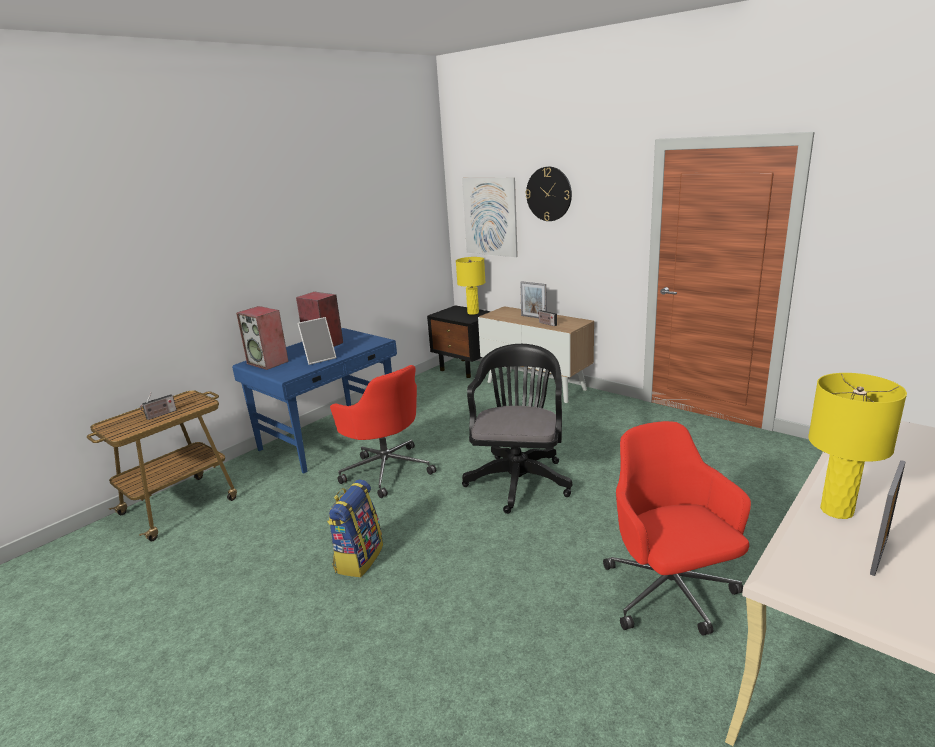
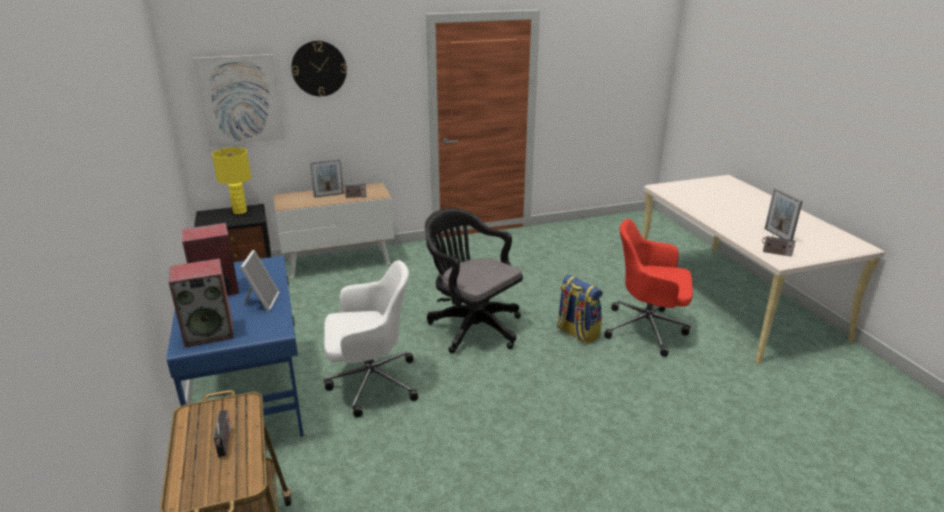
camera: 60 degrees left, 5 degrees up
(358, 558) = (494, 440): backpack -> backpack (577, 333)
(386, 470) = (370, 382): red office chair -> white office chair
(794, 565) = (775, 253): none -> radio
(837, 511) = (739, 227): yellow table lamp -> none

